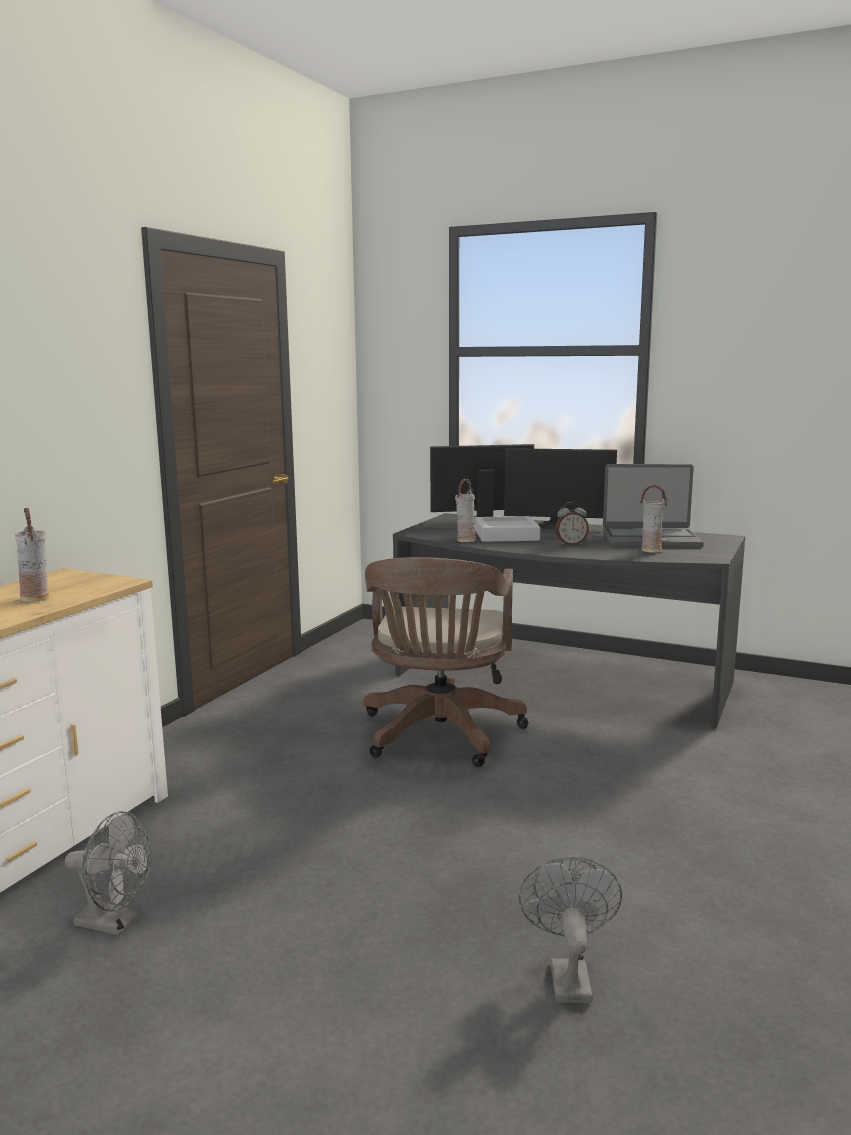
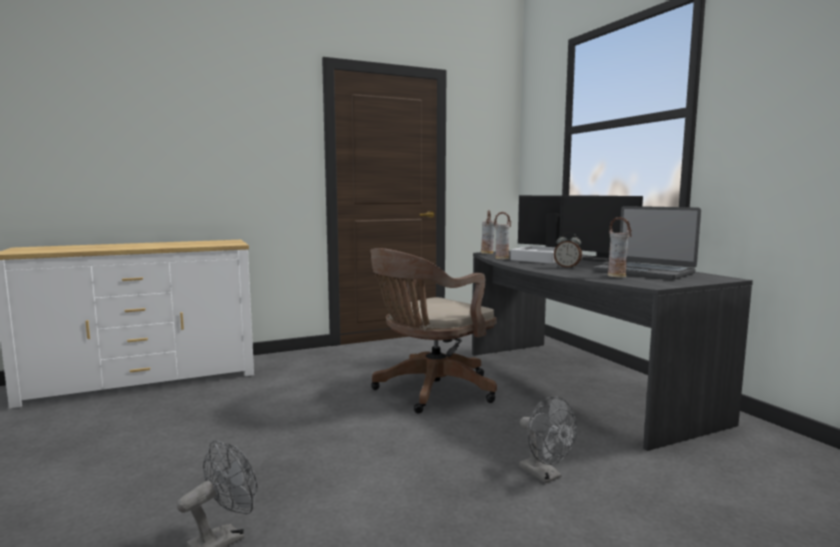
camera: 40 degrees right, 5 degrees down
(36, 598) = (185, 244): vase -> vase (487, 253)
(115, 923) = (135, 415): grey fan -> grey fan (545, 475)

